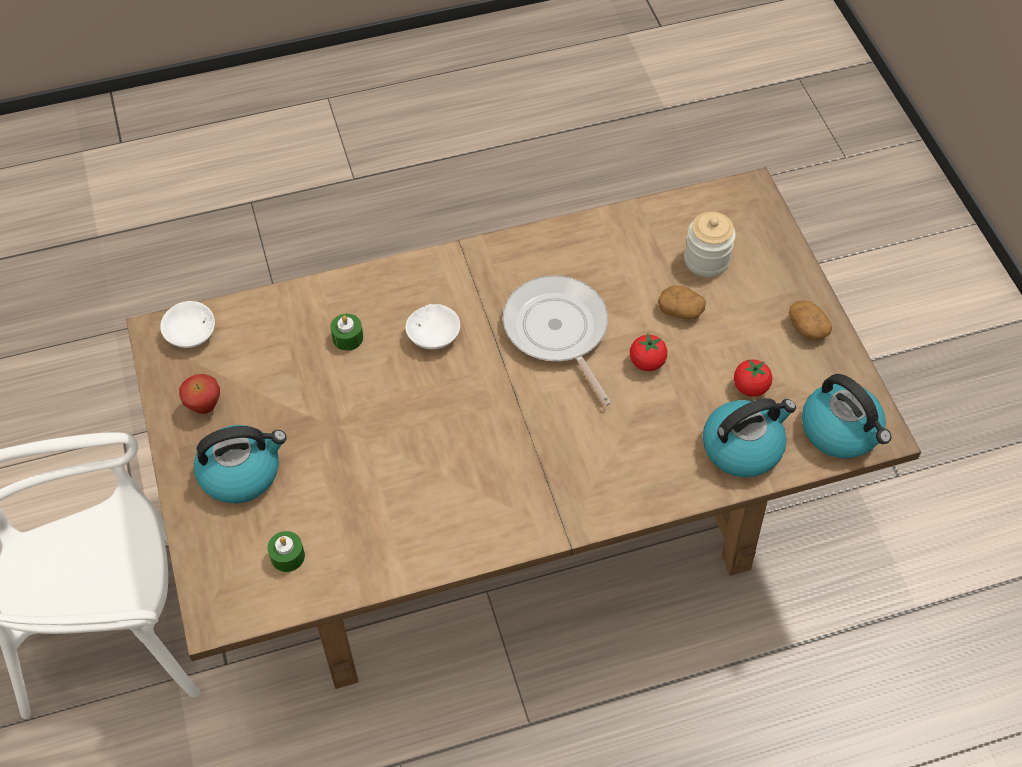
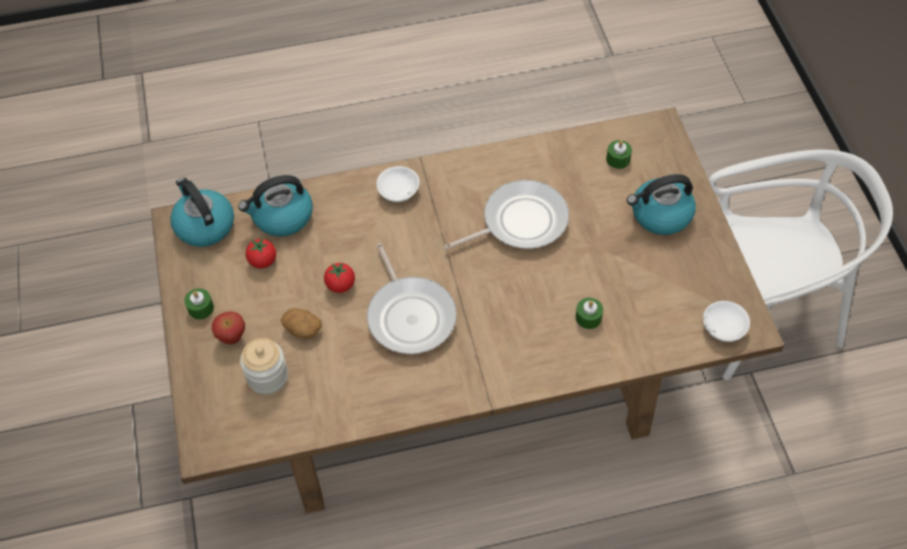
camera: 175 degrees left, 0 degrees up
(205, 407) = (698, 265): apple -> apple (232, 338)
(428, 454) = (520, 222): none -> frying pan
(434, 337) = (515, 315): white bowl -> white bowl (398, 190)
(806, 328) = (201, 308): potato -> green candle

